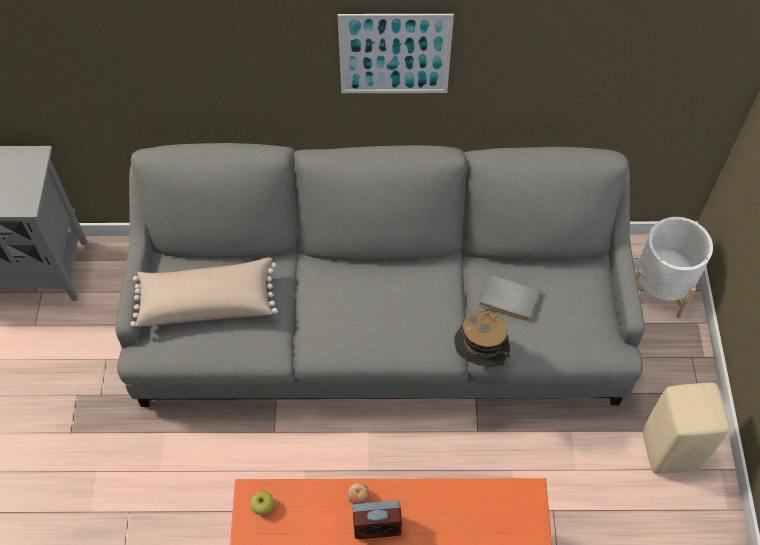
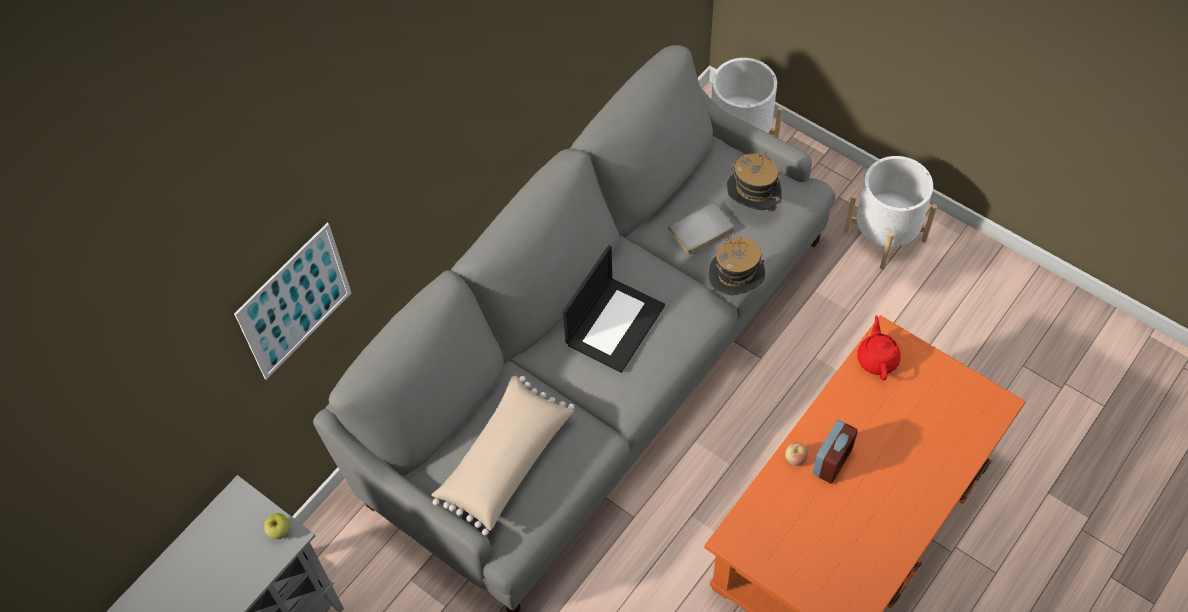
camera: 50 degrees left, 0 degrees up
(263, 506) = (748, 537): apple -> apple (279, 531)
(374, 295) = (614, 323): none -> laptop
(394, 54) = (488, 107): picture -> picture (295, 302)
(501, 502) = (877, 359): none -> red teapot
(564, 319) = (752, 206): none -> hat
(671, 451) = (885, 235): beige stool -> white planter

